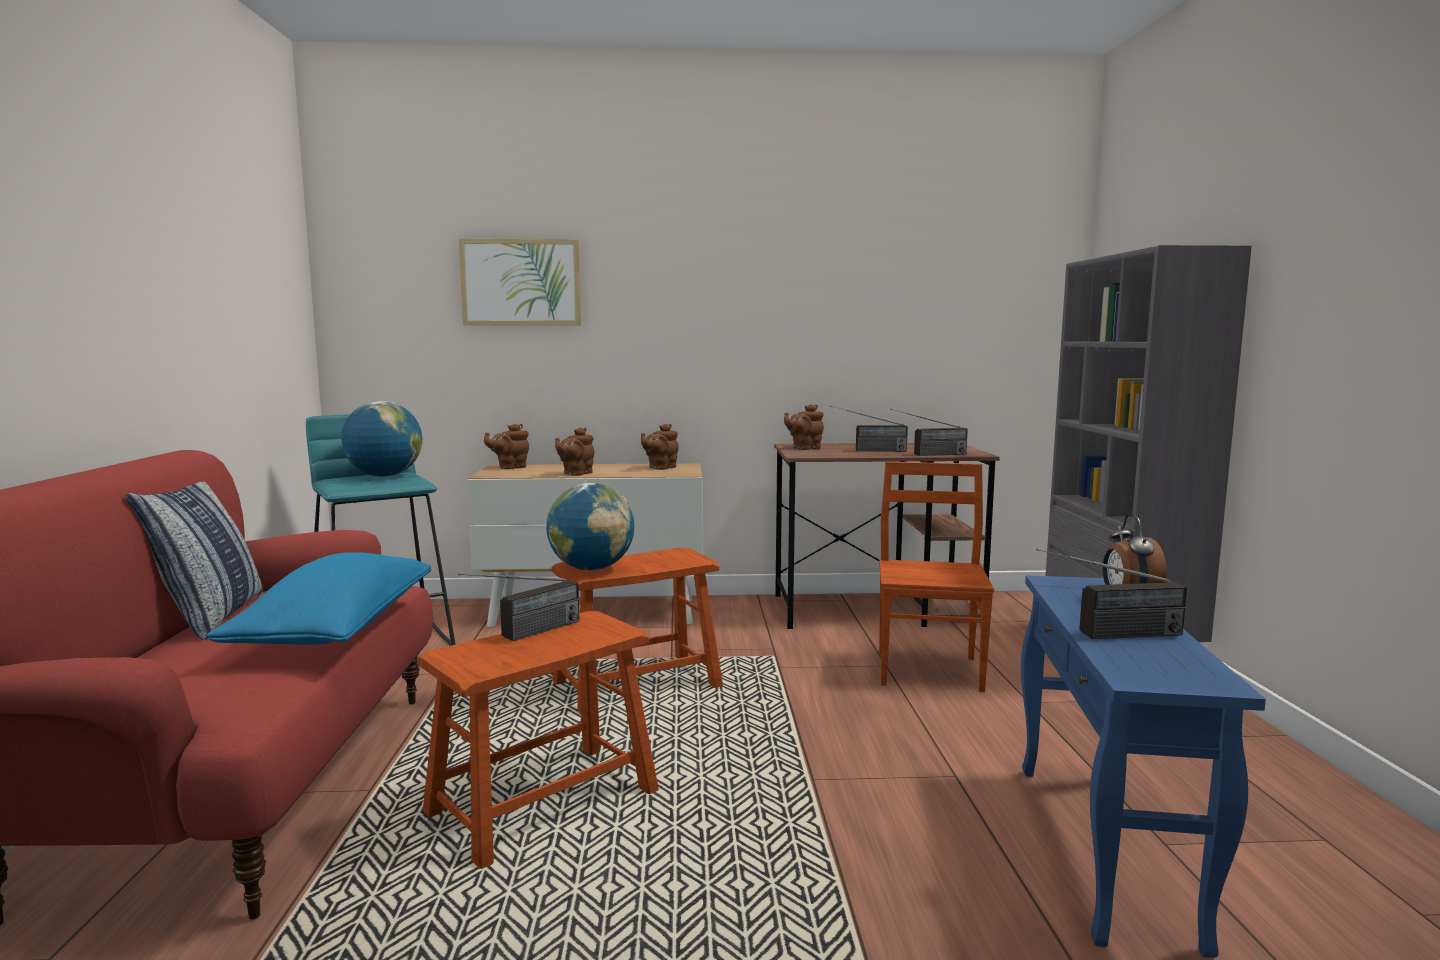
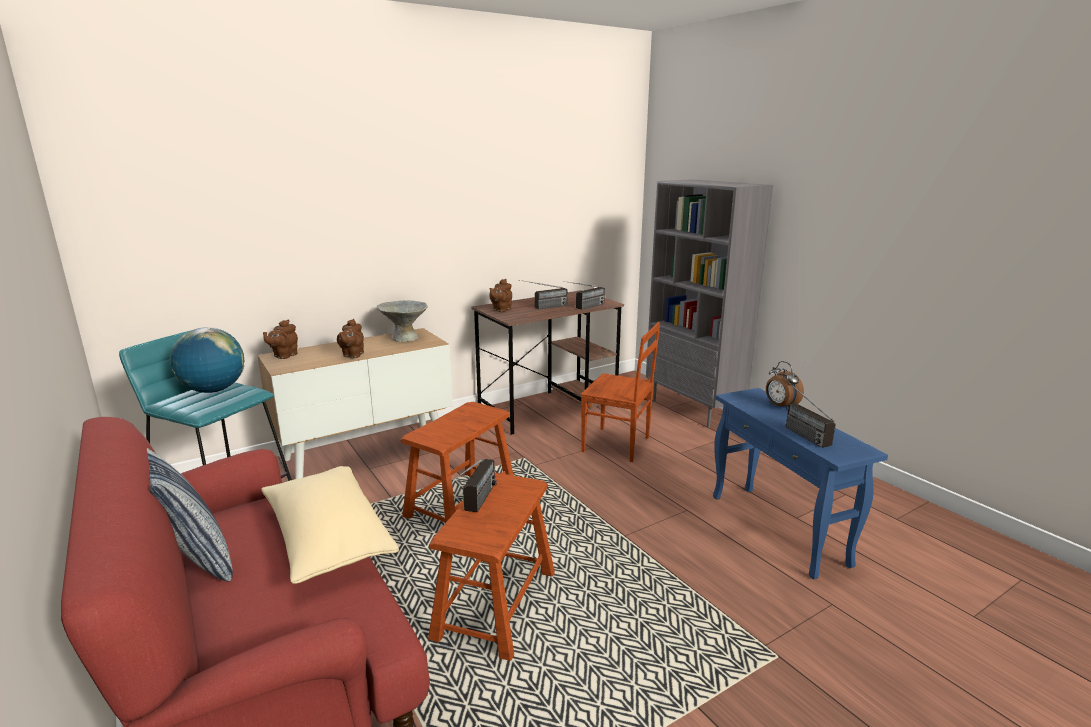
camera: 30 degrees left, 10 degrees up
(336, 631) = (328, 539): blue pillow -> beige pillow
(521, 282) = (268, 200): picture -> none
(591, 569) = (437, 436): globe -> none
(660, 468) = (404, 338): brown teapot -> grey bowl
(930, 670) = (617, 445): brown chair -> brown chair turned 135 degrees clockwise
(1107, 635) = (797, 431): radio -> radio turned 105 degrees clockwise

